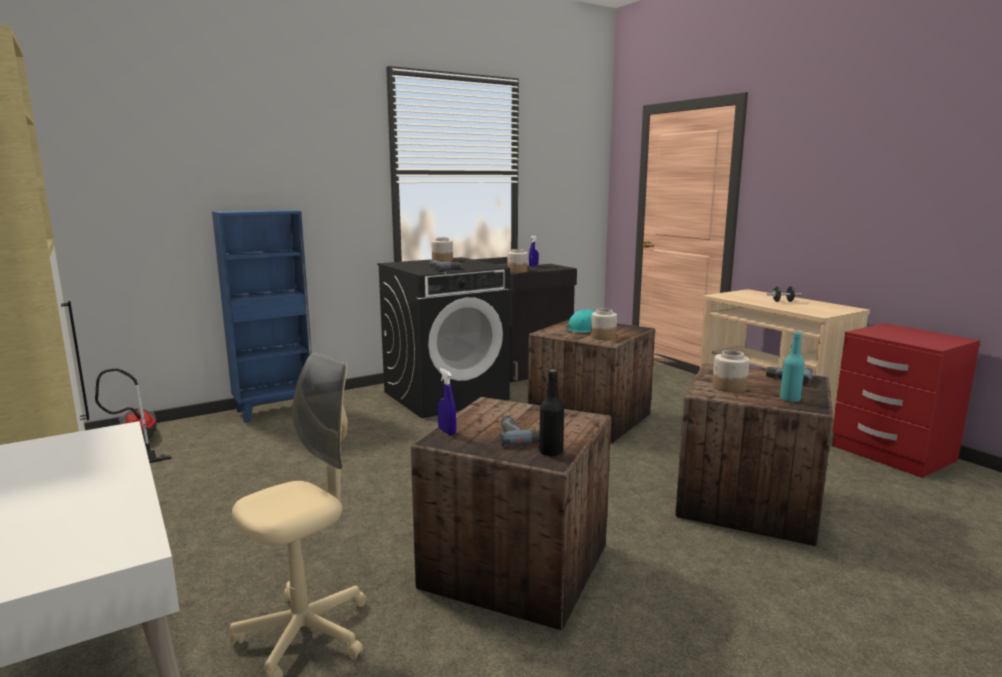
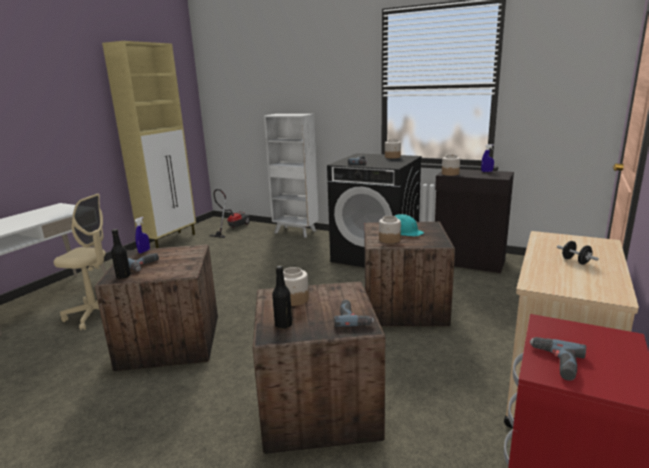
camera: 60 degrees right, 5 degrees up
(275, 410) = (296, 232): blue bookcase -> white bookcase
(790, 399) = (283, 325): turquoise bottle -> black bottle
(922, 341) = (555, 363): none -> power drill

